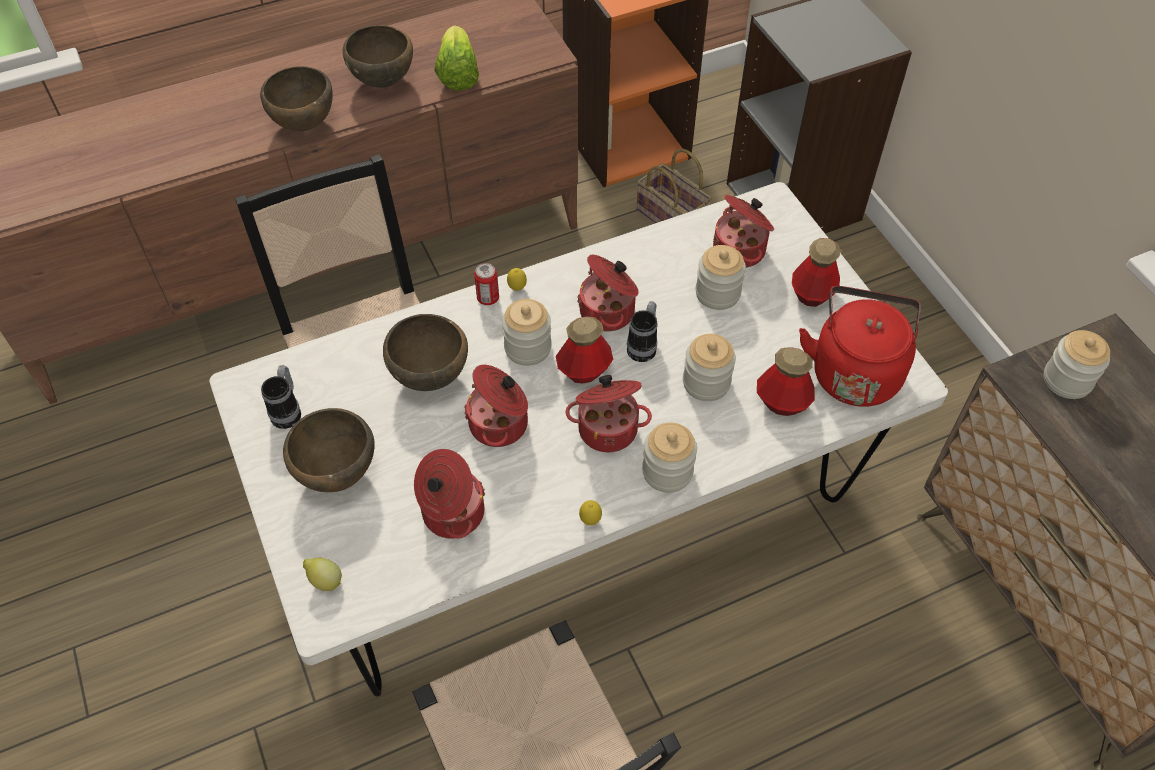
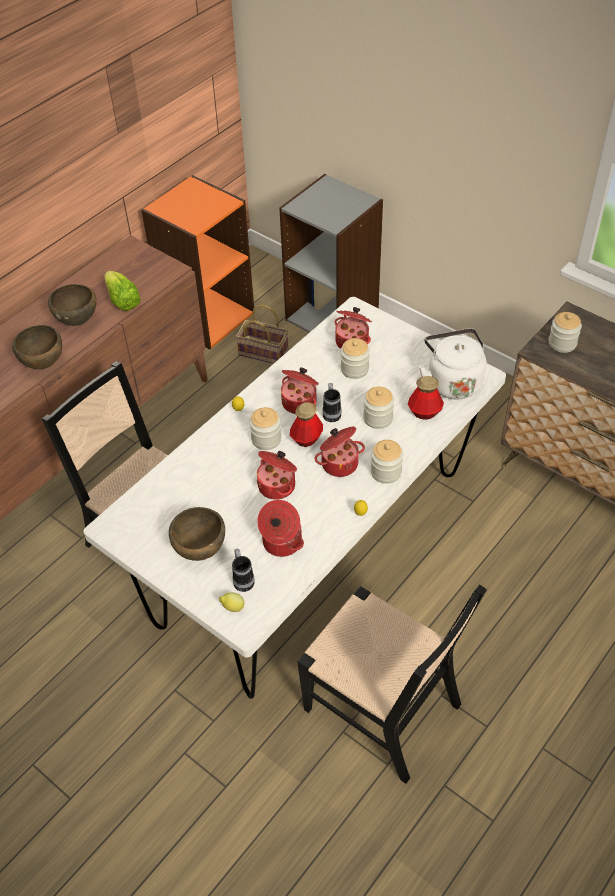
camera: 25 degrees left, 5 degrees down
(288, 411) = (146, 529): mug -> mug (243, 579)
(431, 377) = (220, 477): brown bowl -> none
(488, 298) = (225, 421): can -> none
(812, 294) = (406, 350): bottle -> none
(855, 370) = (452, 381): red kettle -> white kettle

